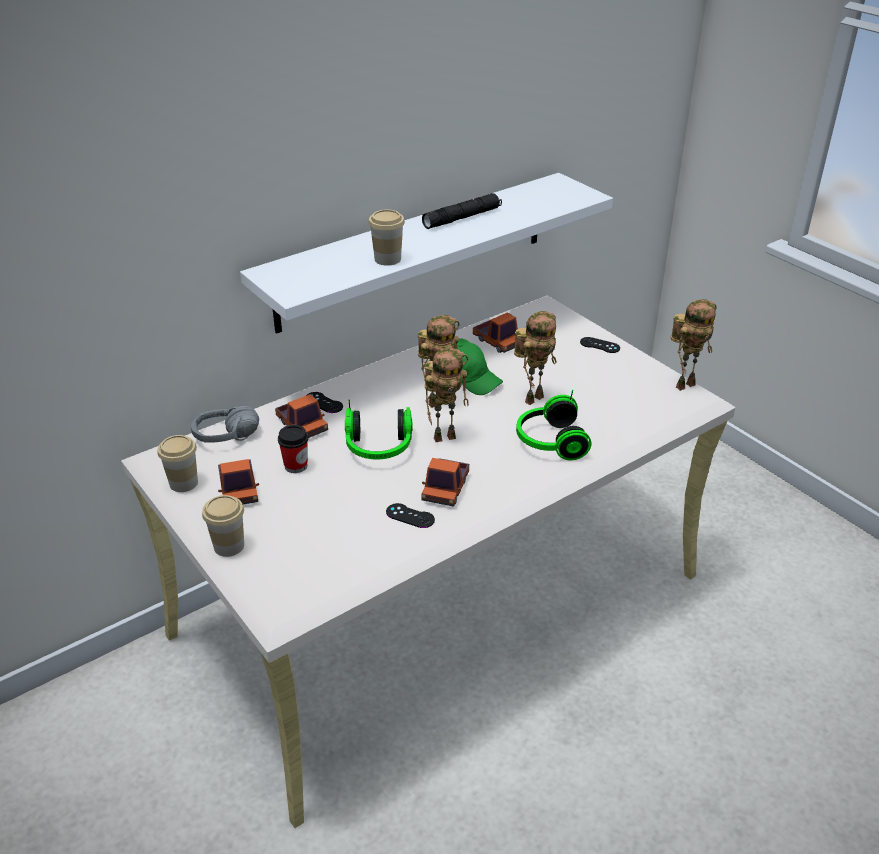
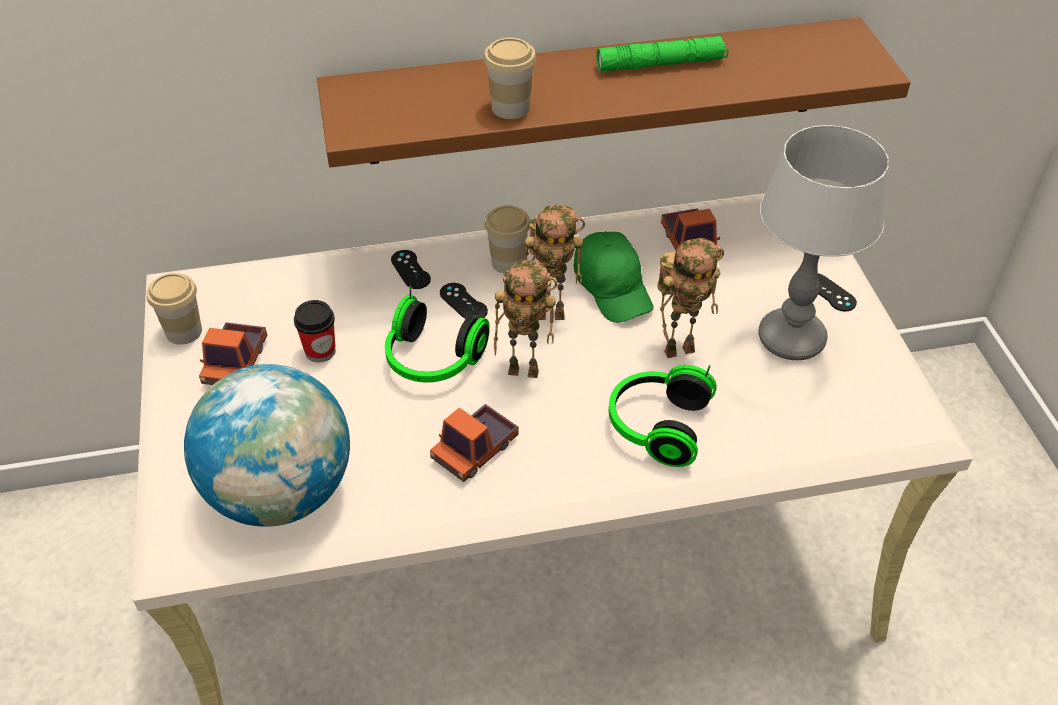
camera: 25 degrees right, 10 degrees up
(228, 441) = (267, 290): grey headphones -> none
(229, 546) = (176, 438): cup -> cup (508, 262)
(302, 426) = (364, 295): toy truck -> none
(332, 553) = (281, 493): none -> globe
(410, 516) = (405, 474): black game controller -> black game controller (463, 302)
(414, 251) = (595, 91): white shelf -> brown shelf
(462, 218) = (661, 64): black flashlight -> green flashlight
(595, 374) = (790, 338): none -> table lamp
(685, 384) = (913, 396): toy robot -> none

